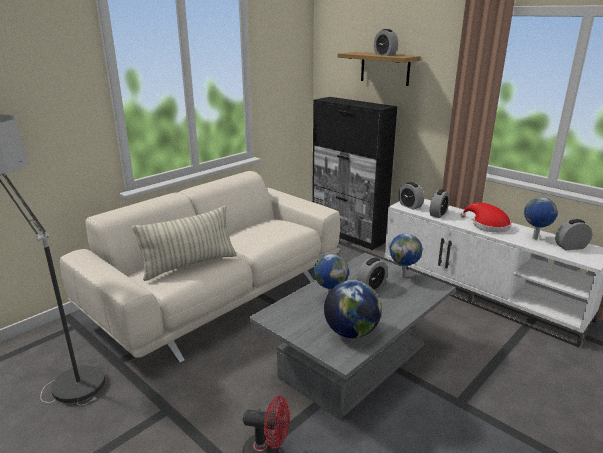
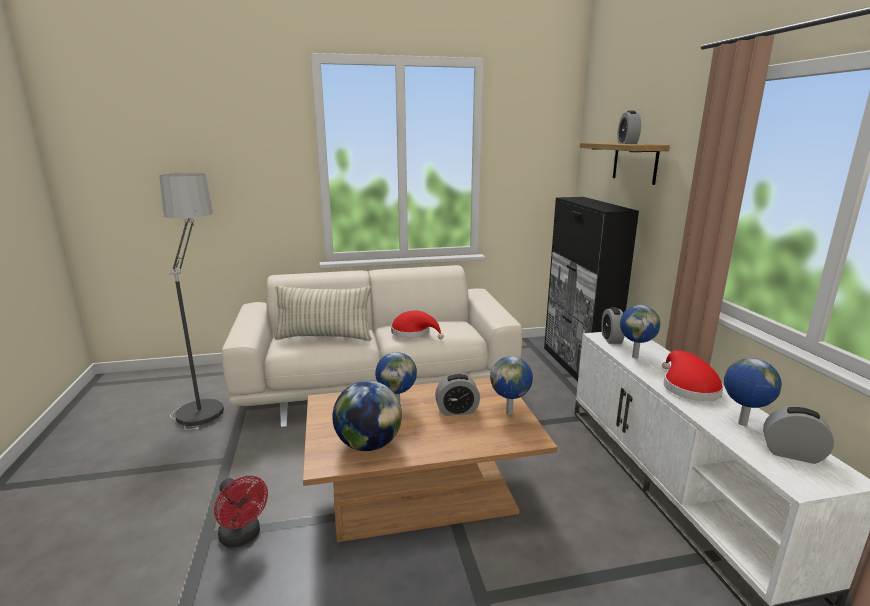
camera: 35 degrees right, 5 degrees down
(261, 239) = (413, 333): none -> red hat
(354, 360) = (422, 493): grey coffee table -> brown coffee table
(438, 214) = (635, 356): alarm clock -> globe

